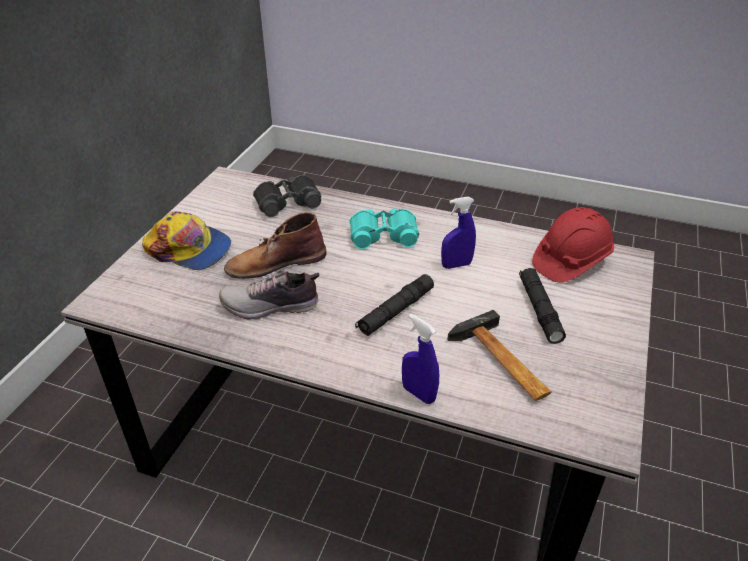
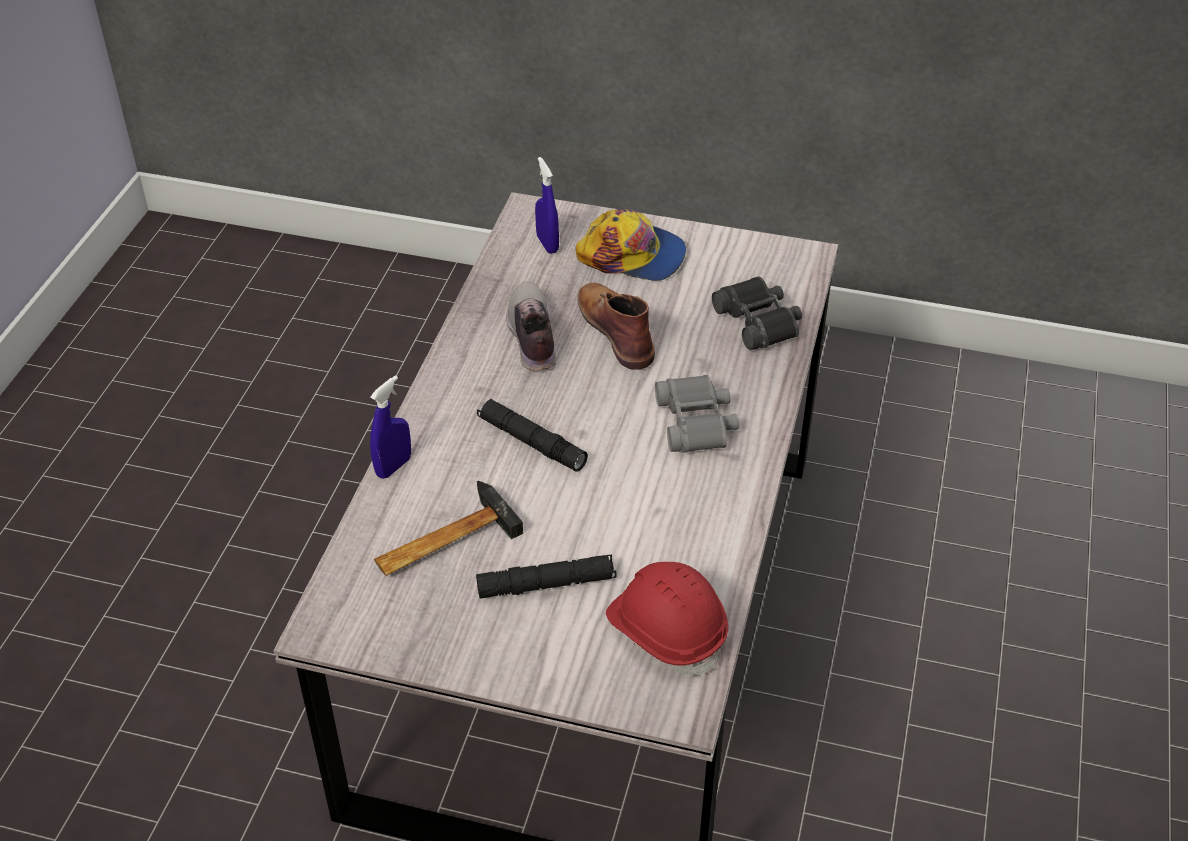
camera: 85 degrees right, 5 degrees up
(189, 249) = (632, 255): cap -> cap turned 90 degrees counterclockwise
(383, 235) = (696, 422): turquoise binoculars -> grey binoculars
(456, 265) = (636, 499): blue spray bottle -> blue spray bottle (547, 244)

